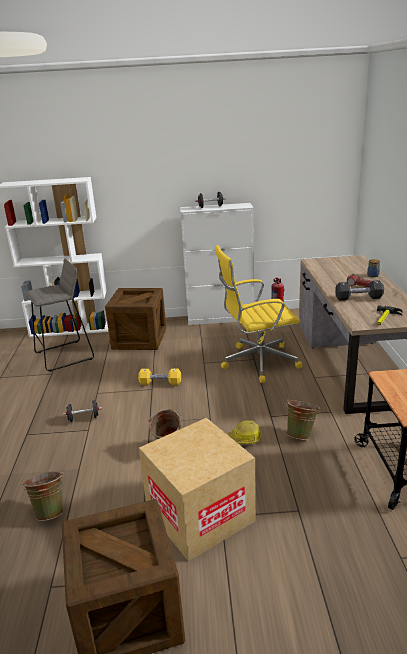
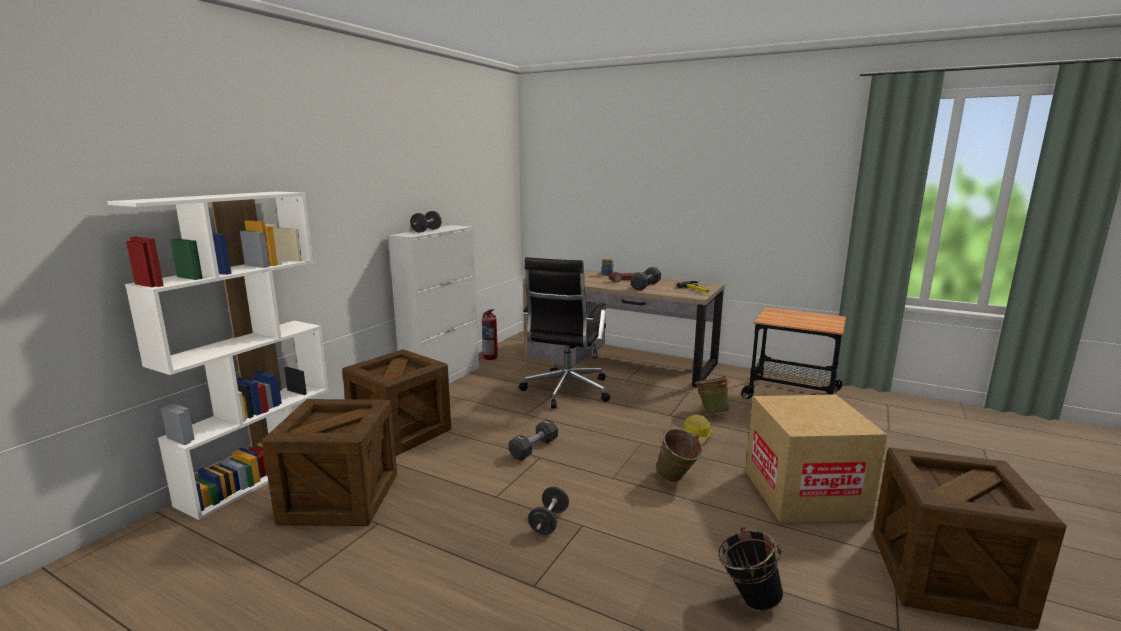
camera: 60 degrees left, 10 degrees down
(50, 511) = (746, 599): green bucket -> black bucket
(64, 356) = (340, 498): grey stool -> crate
(160, 383) = (534, 449): yellow dumbbell -> black dumbbell
(257, 362) = (566, 391): yellow office chair -> black office chair

